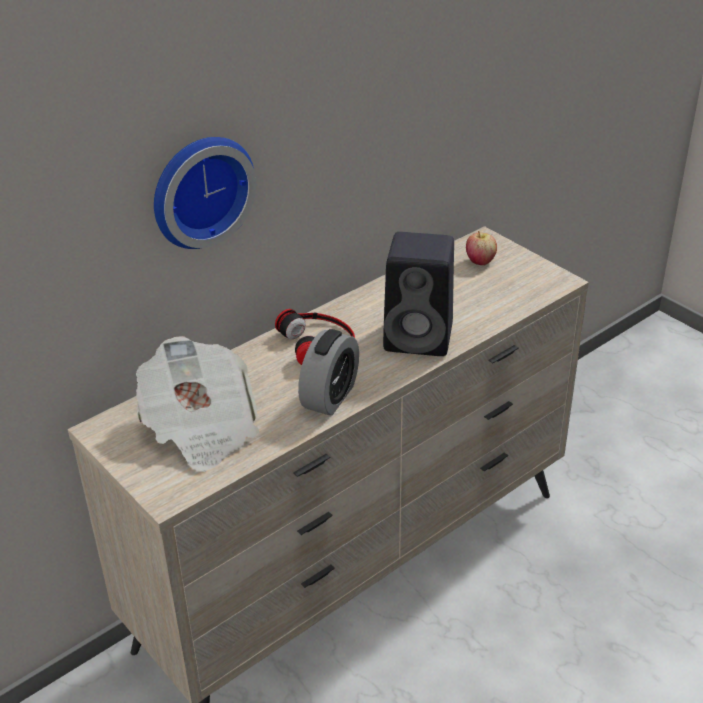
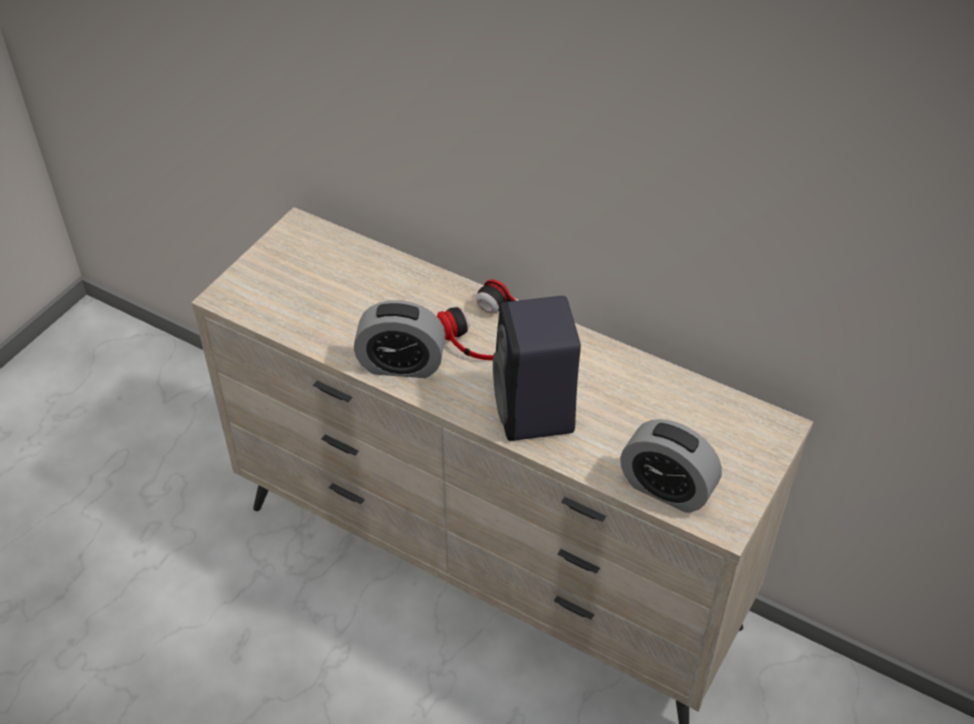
camera: 70 degrees right, 10 degrees up
(199, 189) = (443, 105): wall clock -> none
(201, 428) = (321, 288): newspaper -> none
(480, 261) = (724, 433): apple -> none
(520, 296) = (666, 488): none -> alarm clock

